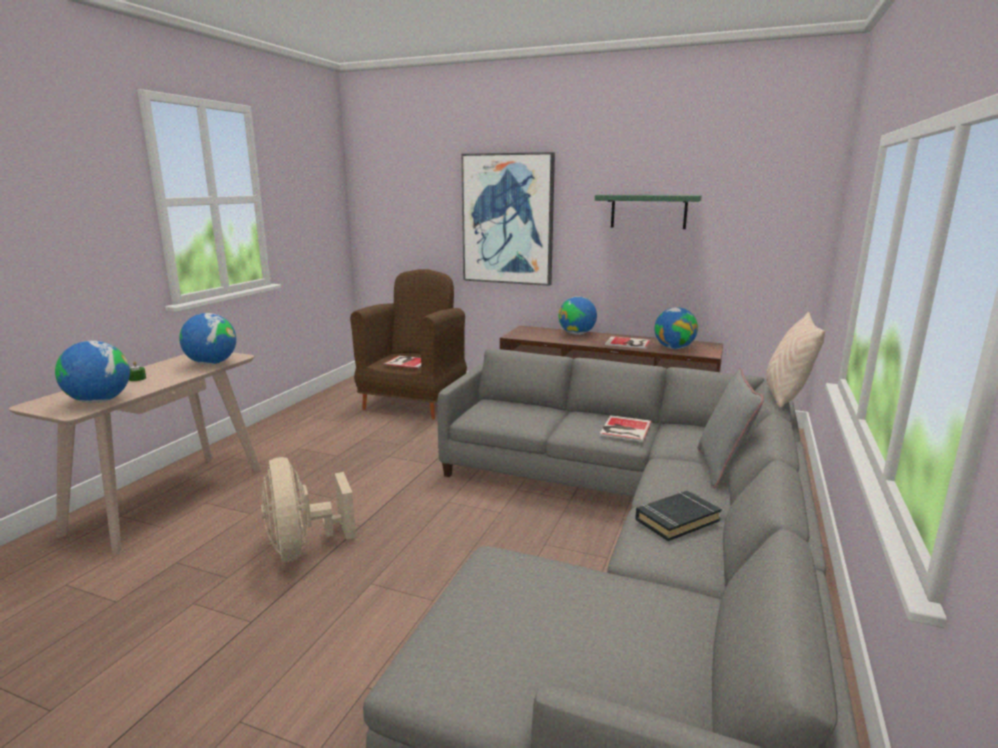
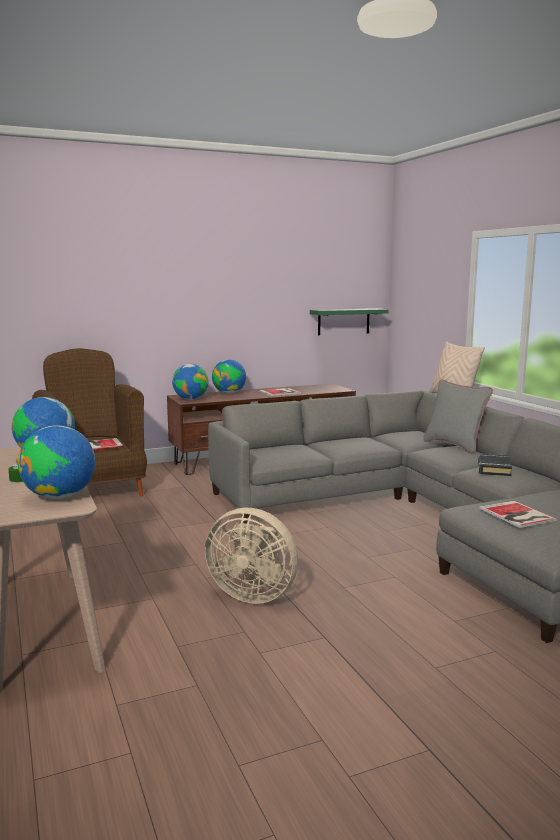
camera: 45 degrees left, 5 degrees down
(508, 219) = (148, 294): picture -> none
(624, 429) = (369, 442): book -> book (517, 515)
(648, 211) = (270, 284): green shelf -> green shelf (343, 321)
(674, 348) = (315, 390): globe -> globe (190, 399)

